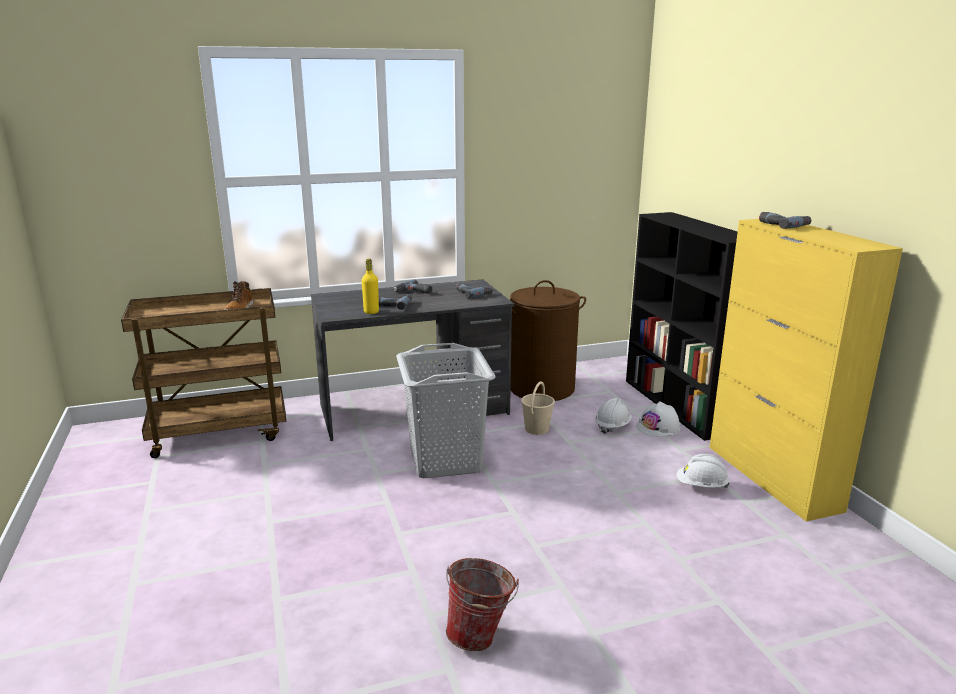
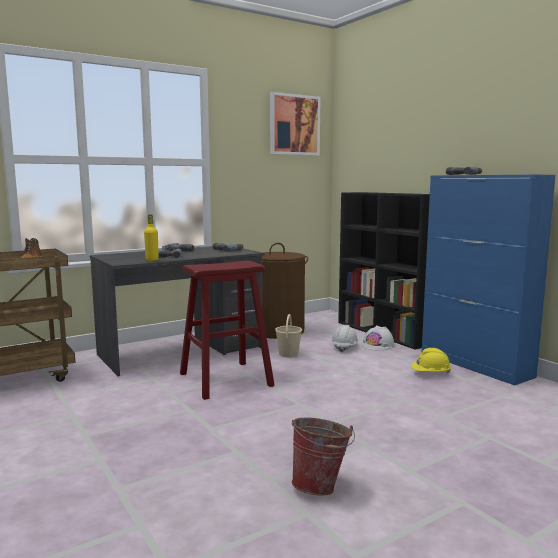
camera: 15 degrees left, 10 degrees down
(445, 461) = (225, 379): grey laundry basket -> red stool
(586, 114) = (294, 125): none -> picture
(701, 486) = (430, 374): white hard hat -> yellow hard hat
(772, 478) = (475, 364): yellow cabinet -> blue cabinet

